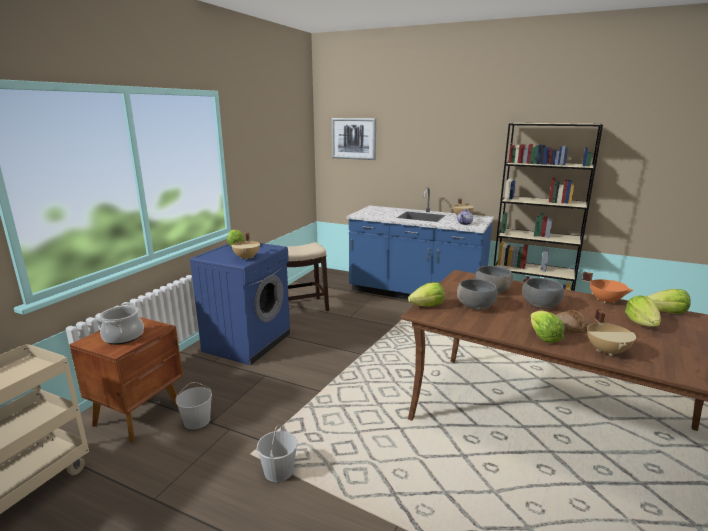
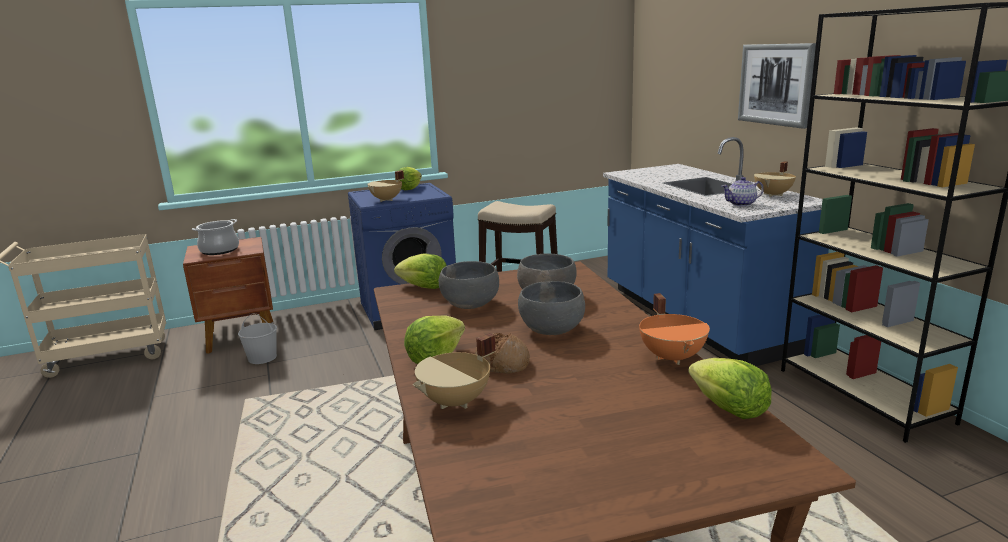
camera: 45 degrees right, 0 degrees up
(278, 470) = (238, 422): white bucket -> none
(353, 138) = (670, 55): picture -> picture (775, 84)
(641, 323) = (623, 401): lettuce -> none

